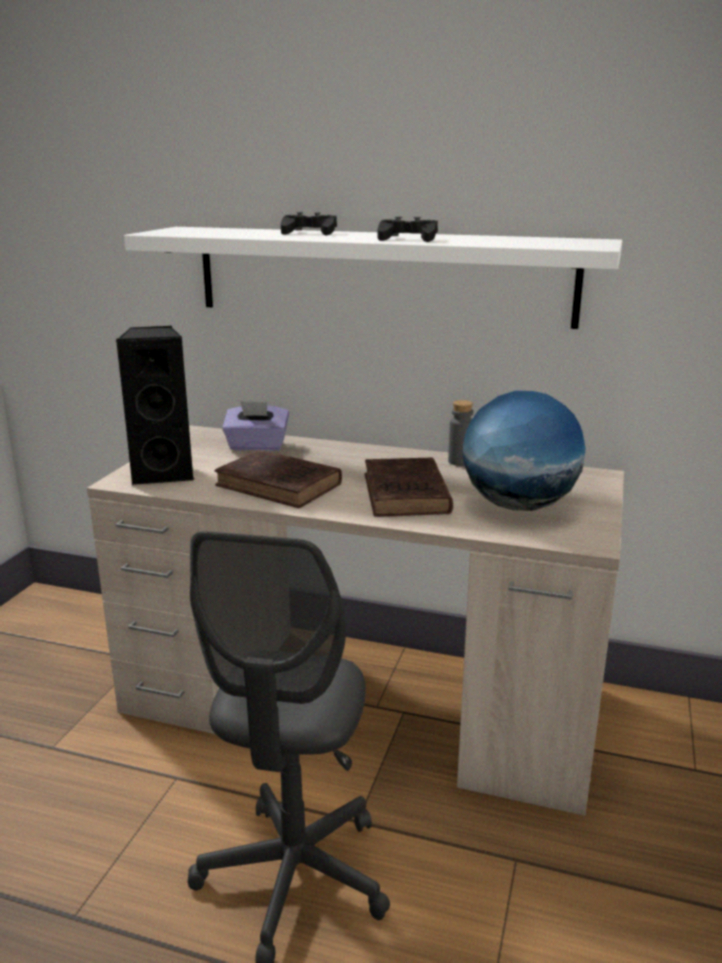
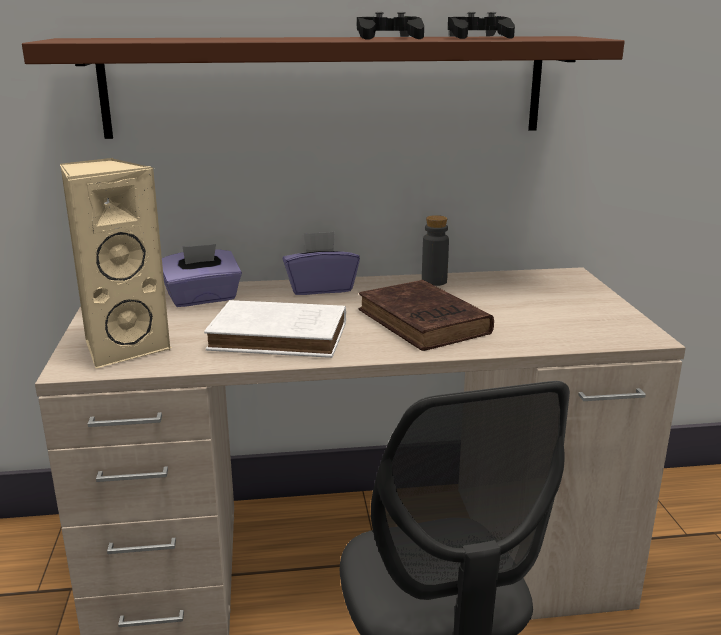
camera: 25 degrees left, 0 degrees up
(164, 473) = (123, 347): black speaker -> beige speaker
(281, 486) = (282, 337): brown book -> white book
(310, 233) = (256, 38): black game controller -> black game controller (478, 38)
(356, 452) = (320, 288): none -> purple tissue box
(380, 275) = (326, 86): white shelf -> brown shelf
(518, 506) = (540, 314): globe -> none

